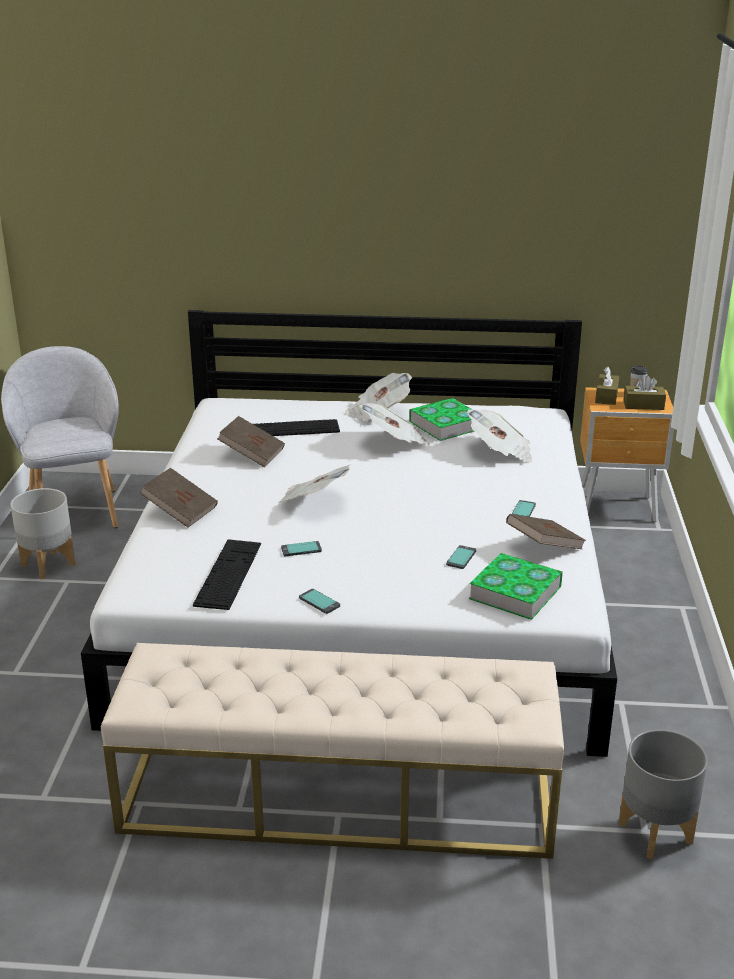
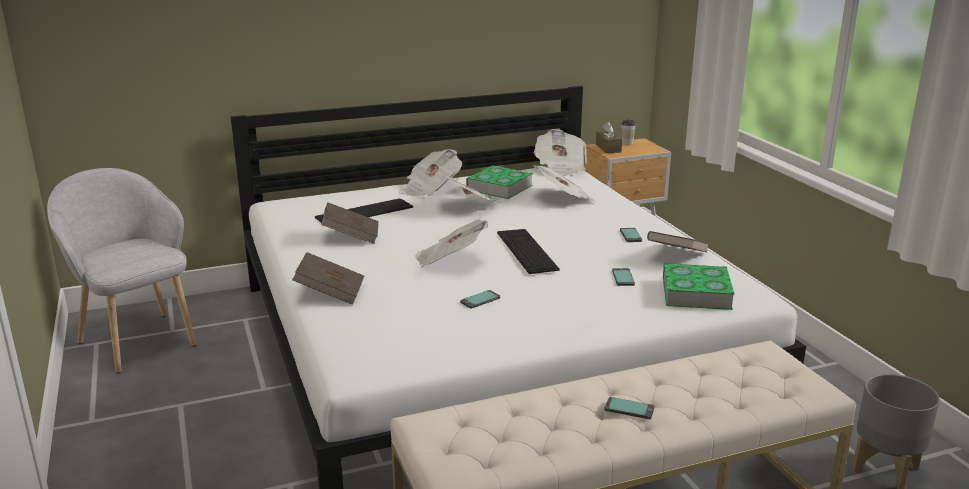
camera: 25 degrees left, 5 degrees down
(47, 565) = (146, 395): grey planter -> none
(228, 574) = (435, 333): keyboard -> keyboard (526, 251)
(319, 602) = (545, 337): phone -> phone (629, 409)
(538, 411) = (560, 168): none -> newspaper
(643, 405) = (641, 149): brown tissue box -> none

